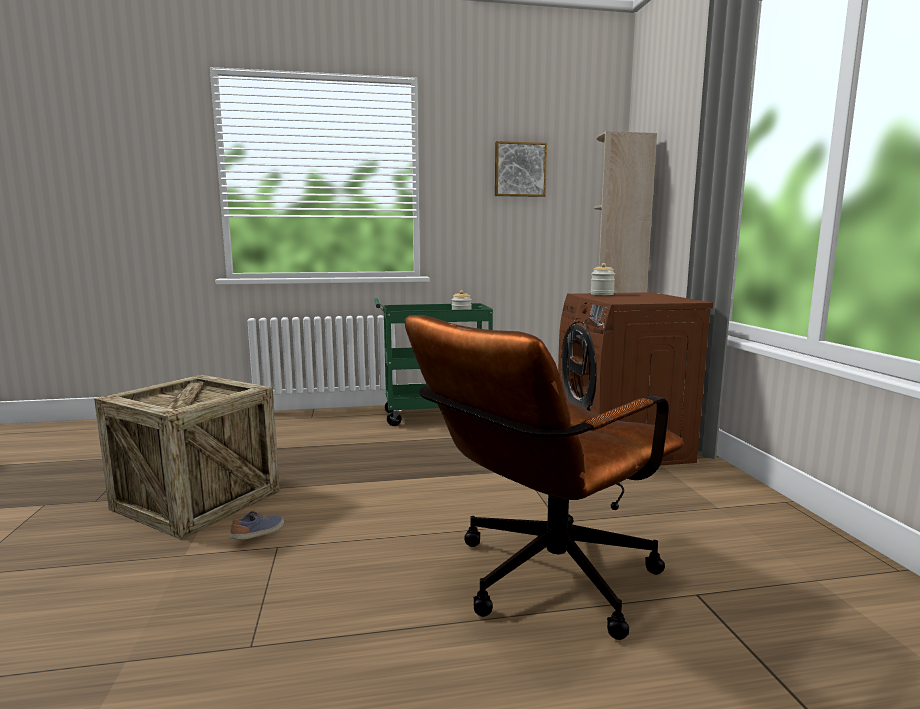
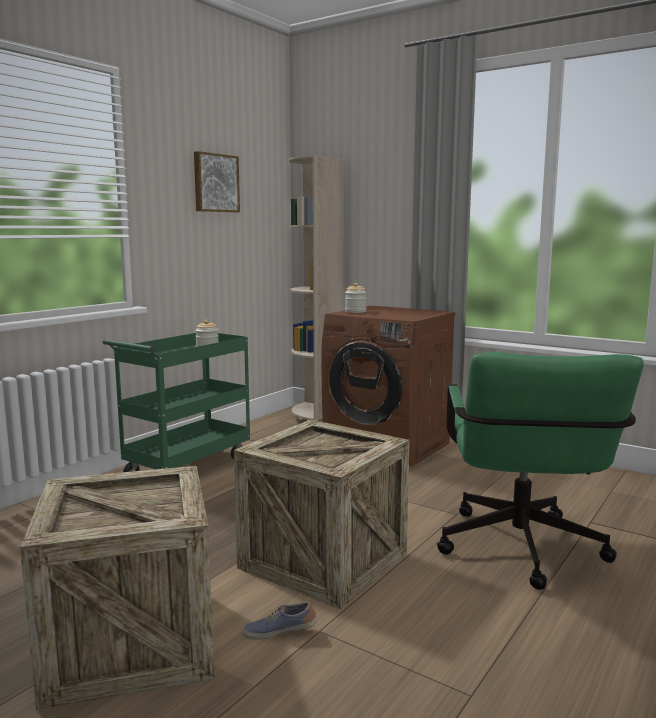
camera: 45 degrees left, 0 degrees up
(259, 534) = (279, 632): shoe -> shoe turned 75 degrees counterclockwise
(379, 507) = (323, 560): none -> crate
(541, 581) = (522, 554): brown office chair -> green office chair

